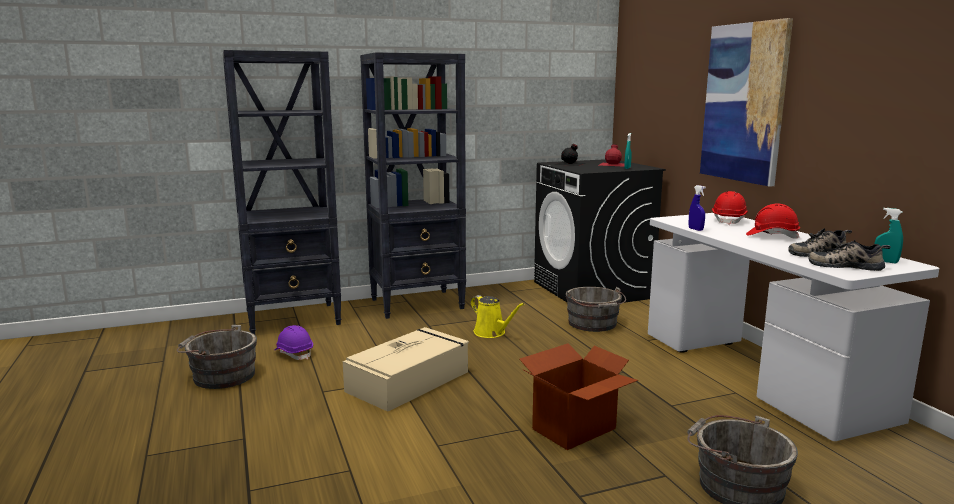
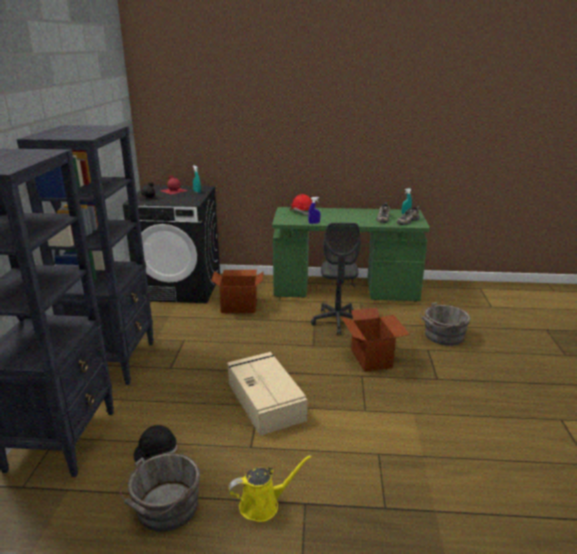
camera: 65 degrees left, 10 degrees up
(294, 353) = (155, 452): purple hard hat -> black hard hat
(491, 333) = (214, 345): yellow watering can -> yellow watering can (263, 504)
(593, 324) = (239, 306): grey bucket -> cardboard box
(647, 386) = (337, 321): none -> grey office chair
(744, 103) = (283, 137): picture -> none
(758, 374) = (345, 289): white desk -> green desk
(772, 236) = (344, 215): red hard hat -> none

